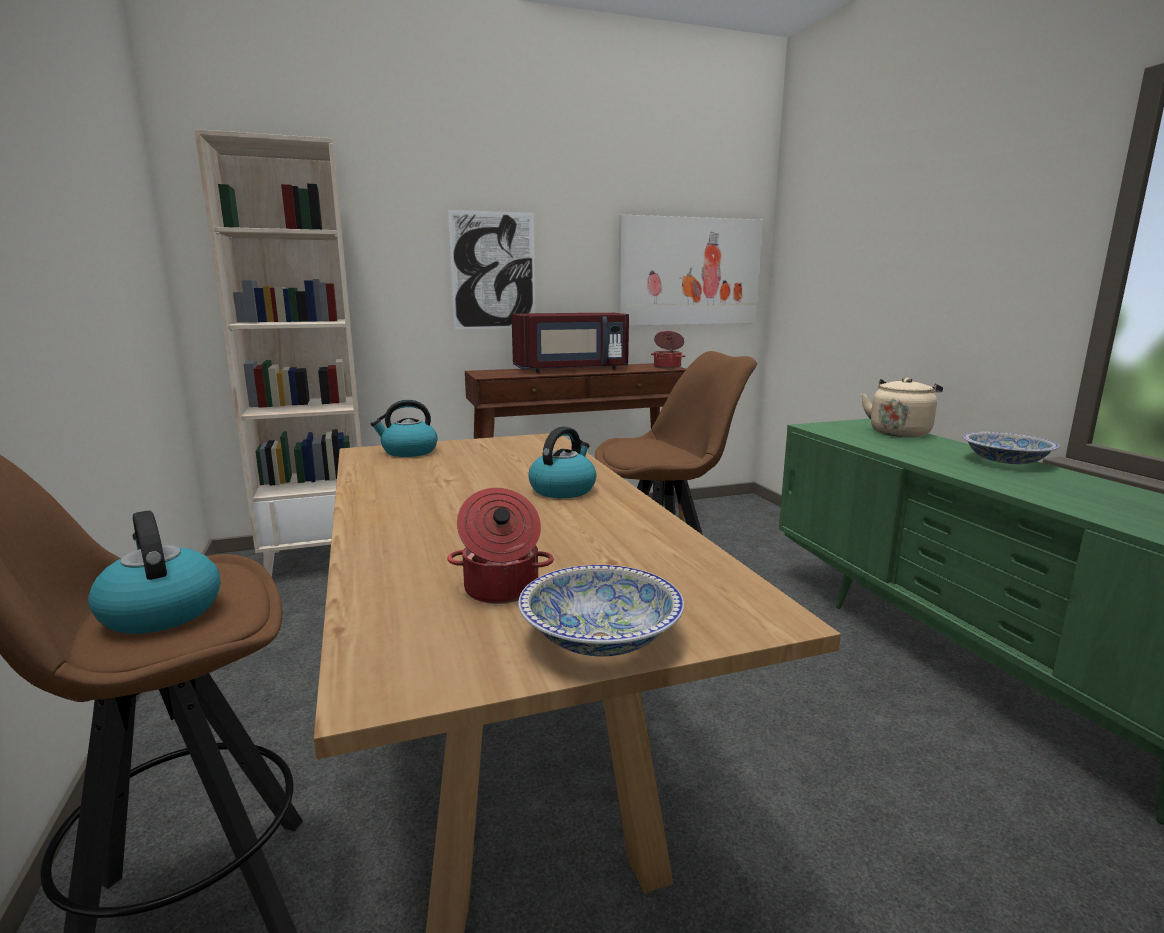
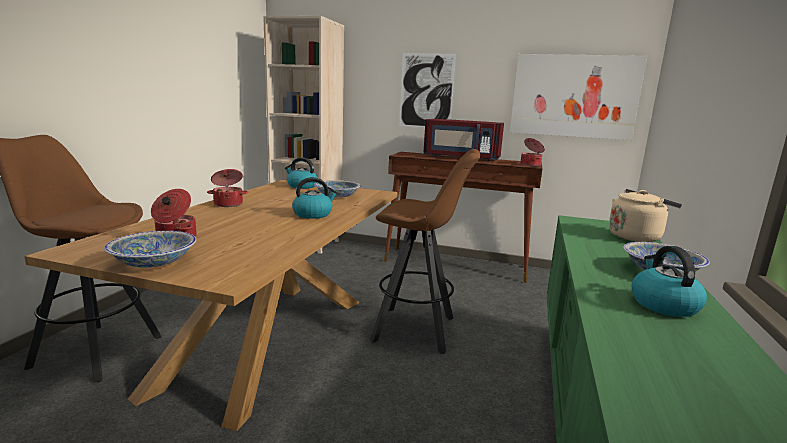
camera: 35 degrees right, 0 degrees up
(160, 611) = (81, 214): kettle -> kettle (663, 304)
(388, 508) = (228, 204): none -> cooking pot
(509, 456) = (337, 196): none -> bowl

